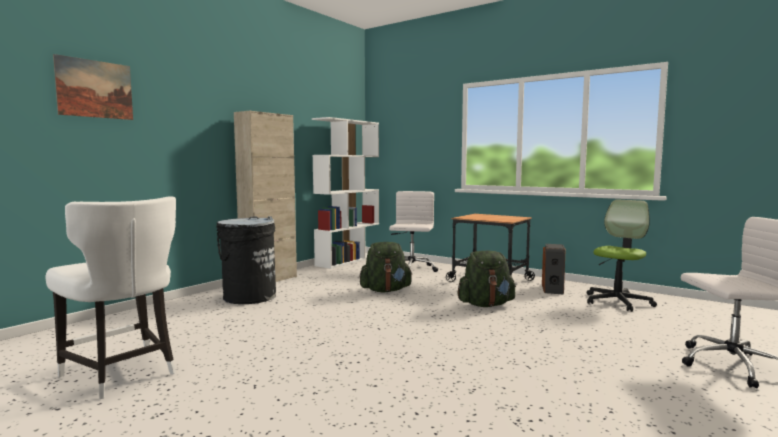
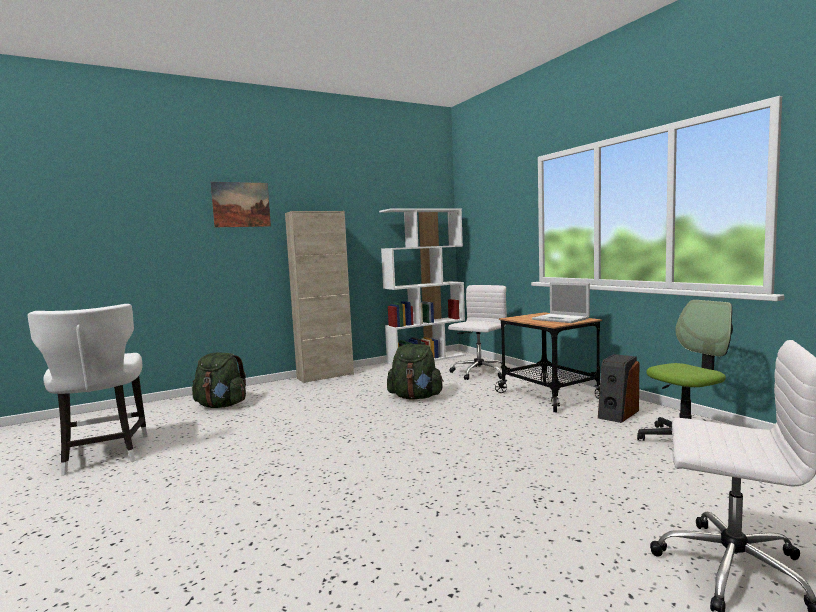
camera: 25 degrees right, 0 degrees up
(95, 89) = (148, 205): picture -> picture (241, 204)
(249, 297) = (286, 392): black trash can -> none
(485, 305) = (500, 426): green backpack -> green backpack (221, 406)
(502, 217) = (561, 319): none -> laptop

